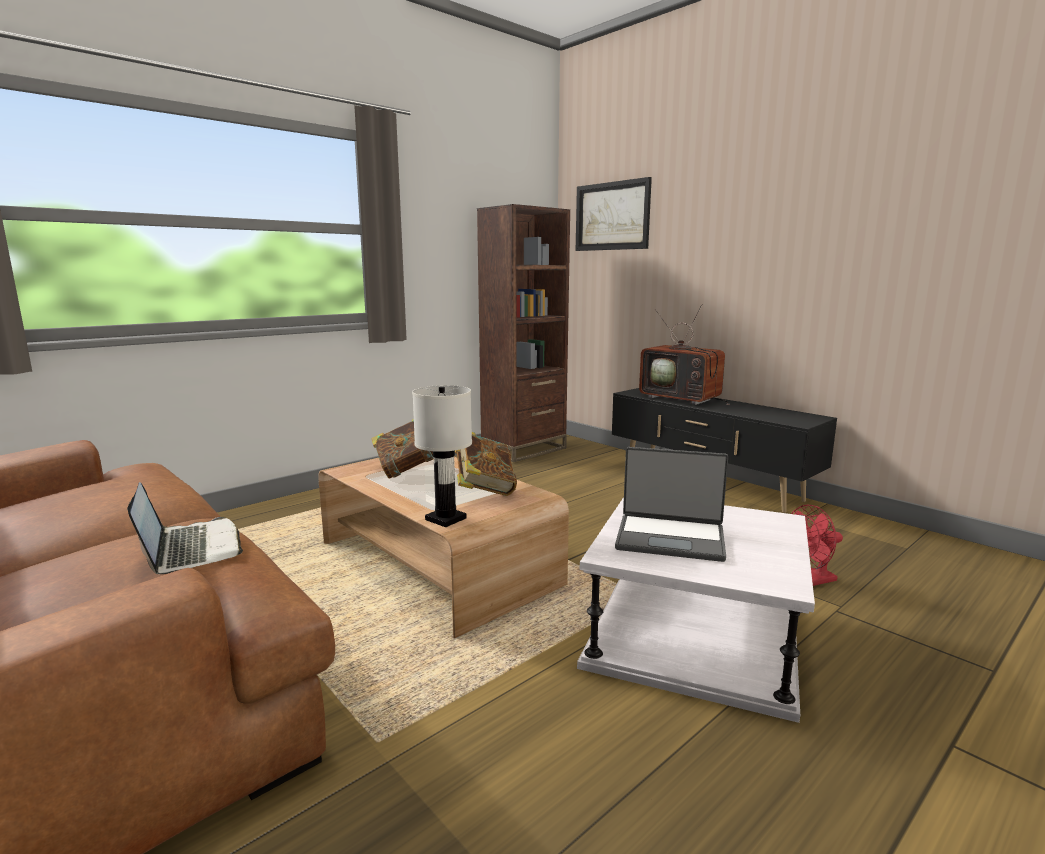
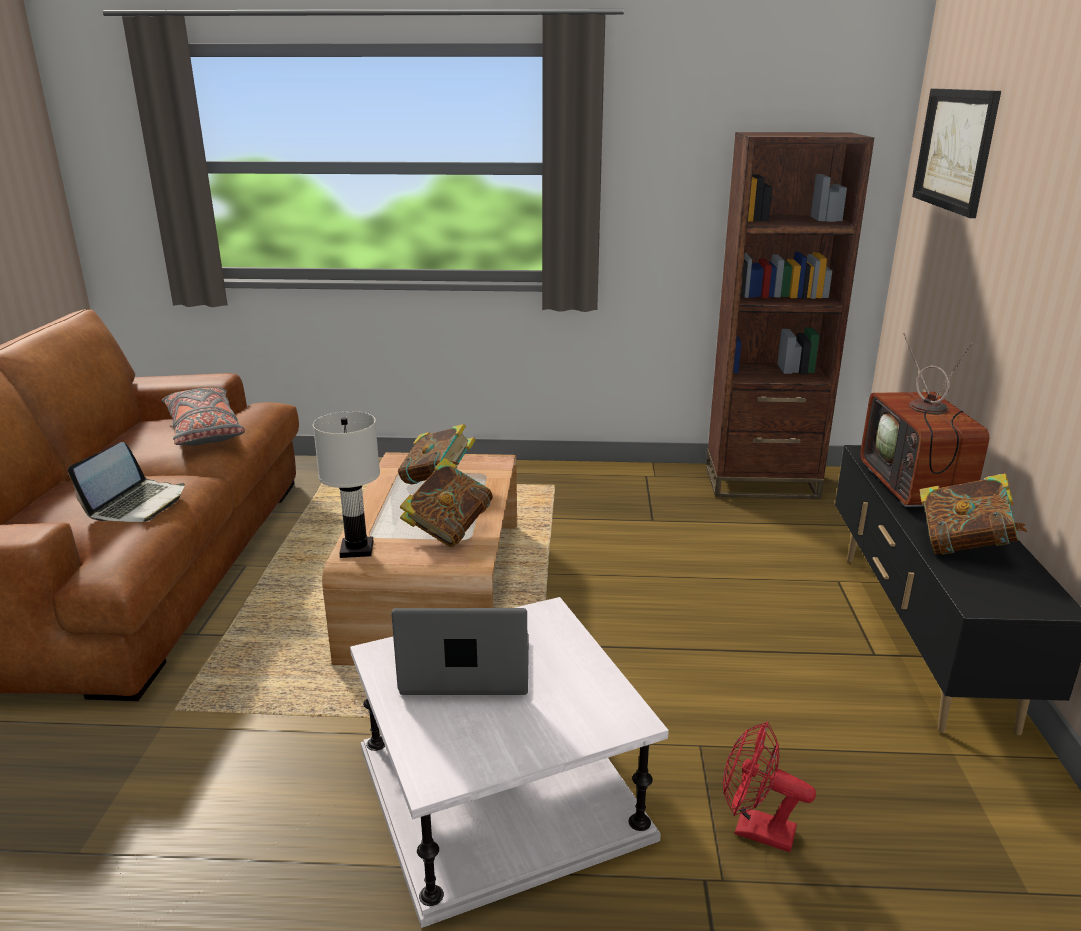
camera: 45 degrees right, 10 degrees up
(121, 490) = (204, 430): none -> grey pillow
(670, 538) = (466, 669): laptop -> laptop turned 120 degrees clockwise
(747, 410) = (963, 546): none -> book

